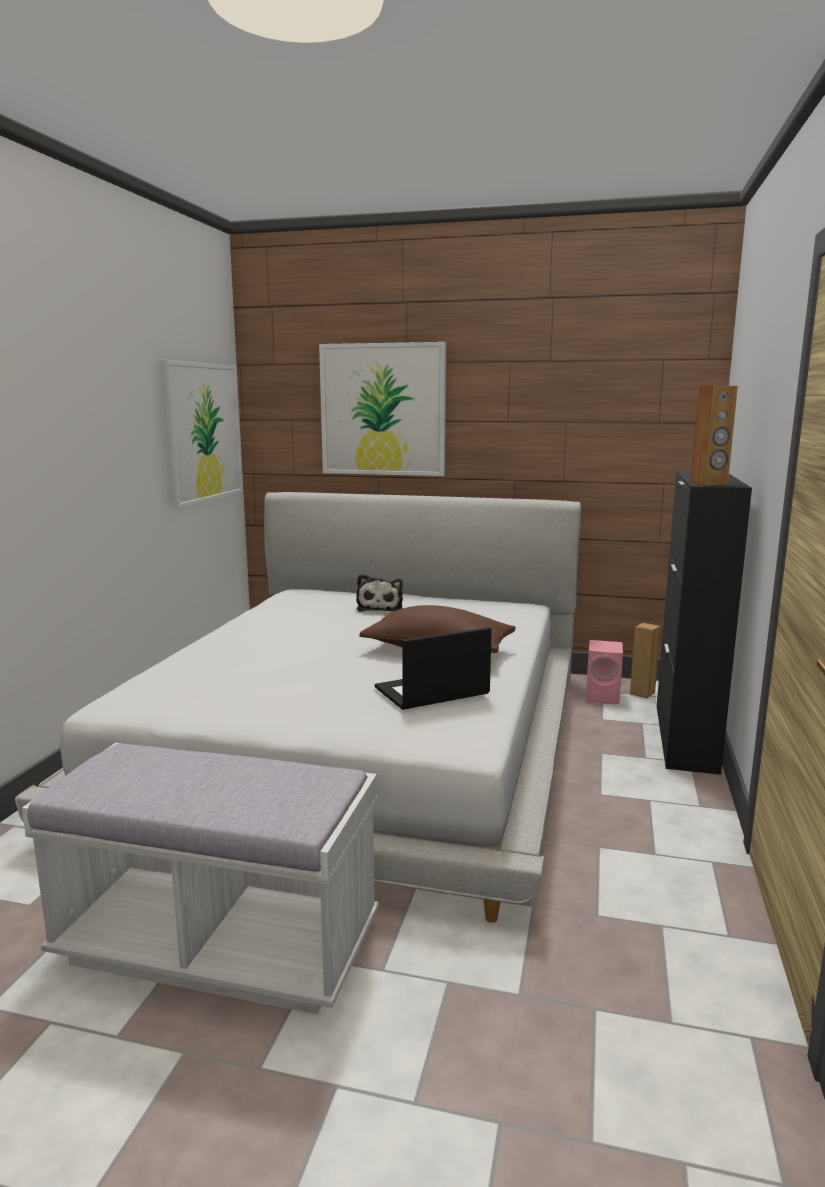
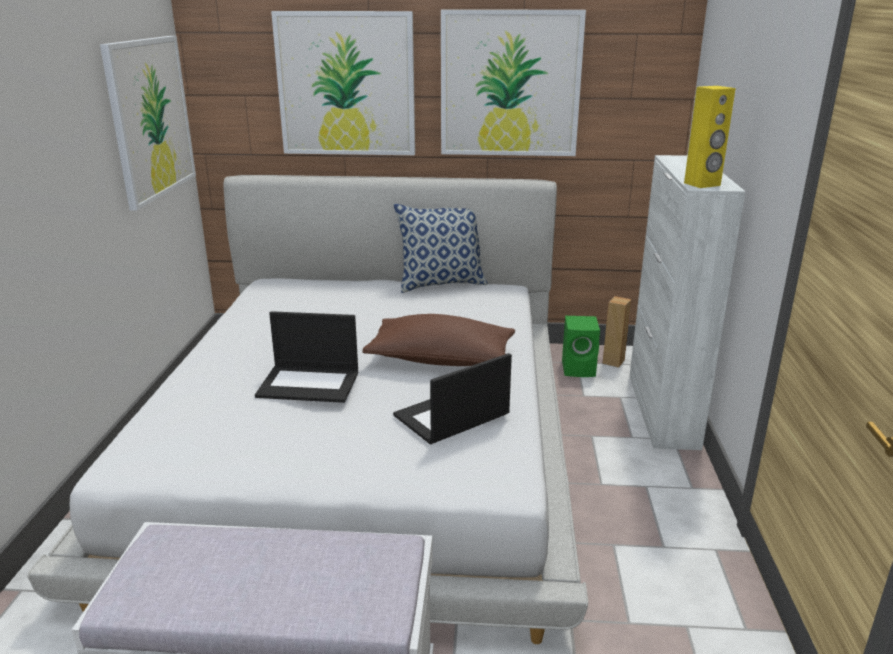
camera: 10 degrees left, 10 degrees up
(304, 659) = (310, 384): none -> laptop
(380, 607) = (363, 301): plush toy -> none
(462, 599) = (442, 284): none -> pillow
(537, 409) = (510, 84): none -> picture
(604, 697) = (580, 369): pink speaker -> green speaker
(685, 737) = (662, 410): black cabinet -> white cabinet
(709, 483) = (702, 184): brown speaker -> yellow speaker

